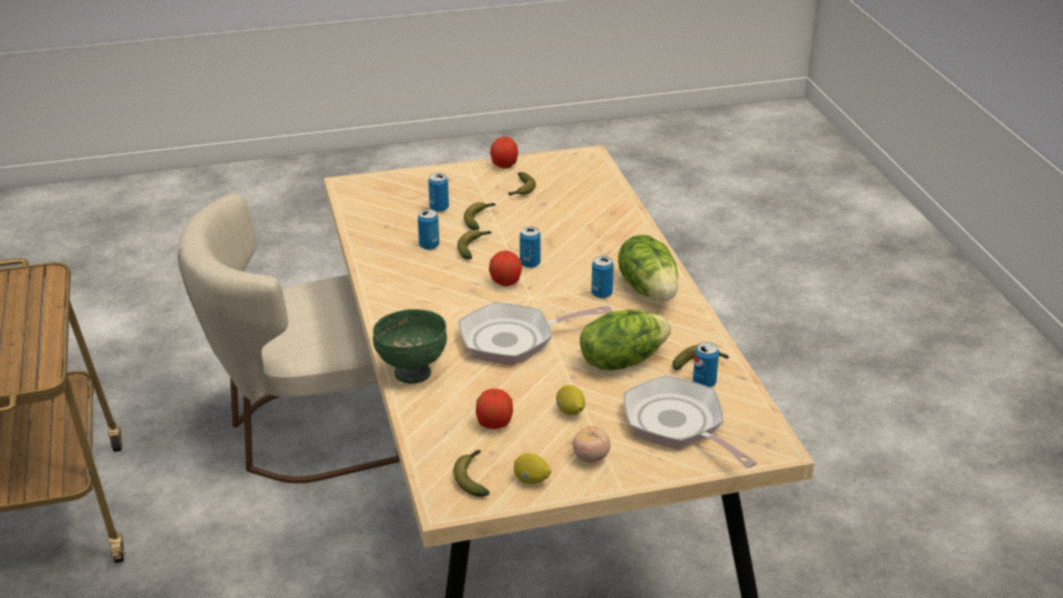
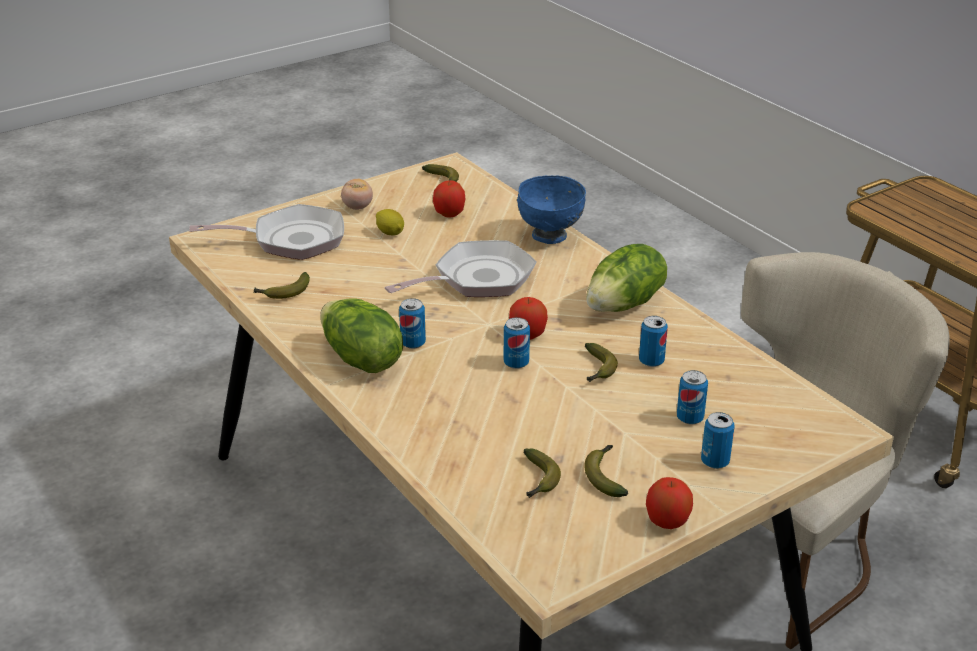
camera: 160 degrees right, 0 degrees up
(412, 372) = (550, 236): green bowl -> blue bowl
(479, 219) = (624, 412): banana -> banana (538, 481)
(531, 480) = (397, 187): lemon -> none
(622, 360) = (361, 280): lettuce -> lettuce (625, 304)
(678, 425) = (291, 240): frying pan -> frying pan turned 45 degrees counterclockwise
(704, 383) = (275, 276): can -> can (715, 461)

